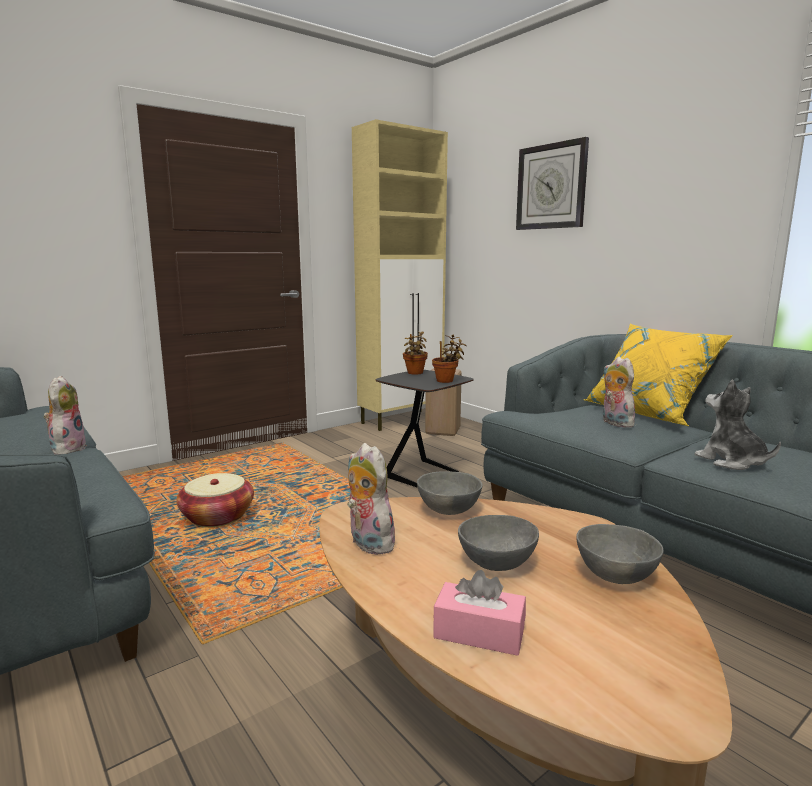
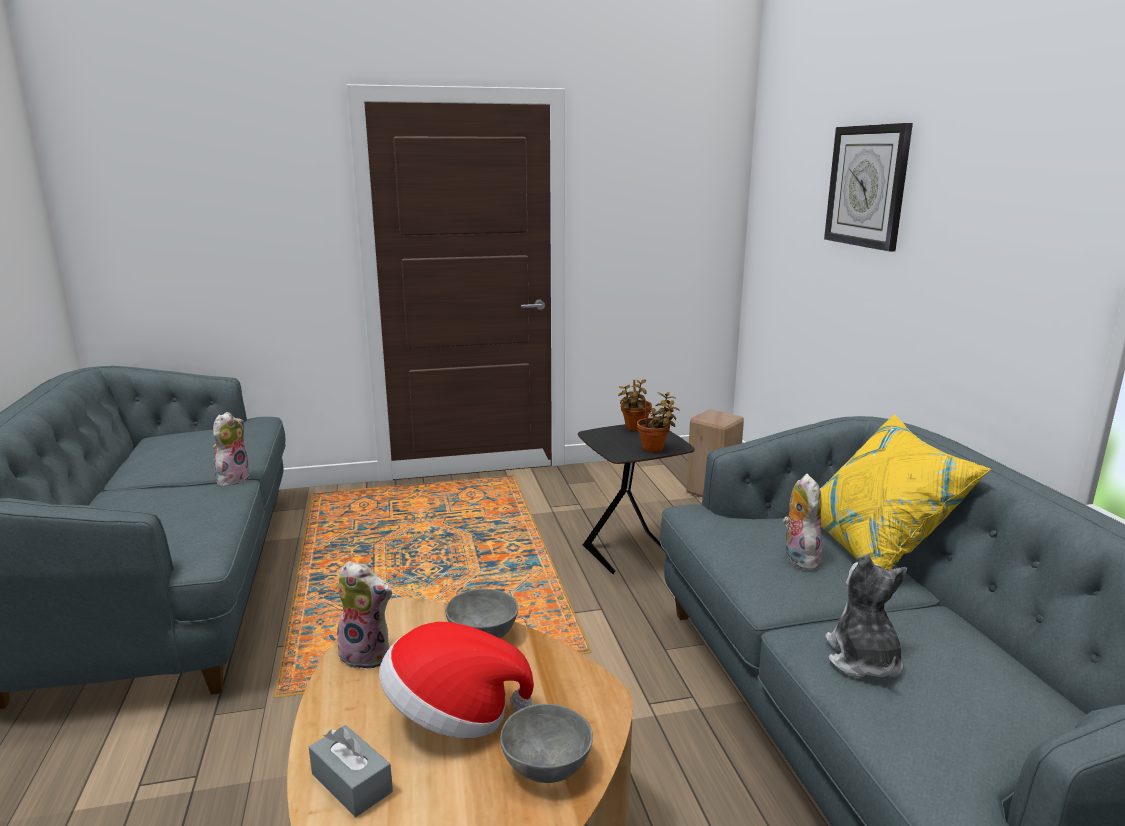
camera: 25 degrees right, 5 degrees up
(217, 517) = (383, 560): basket -> none
(368, 543) = (368, 654): plush toy -> plush toy turned 120 degrees clockwise
(402, 420) = (675, 465): beige cabinet -> none
(479, 633) = (351, 783): pink tissue box -> grey tissue box
(498, 564) = (453, 715): grey bowl -> hat

